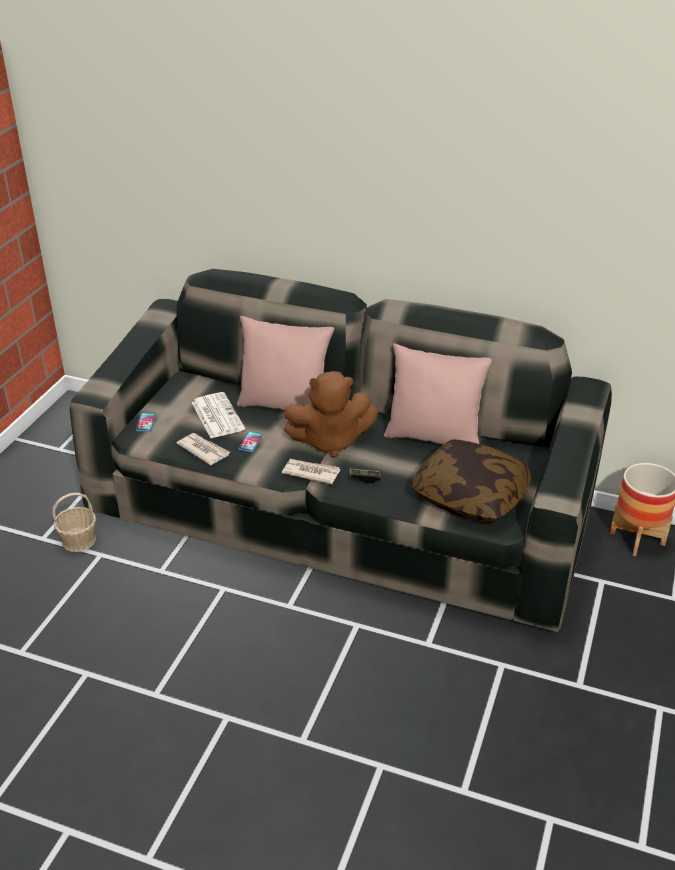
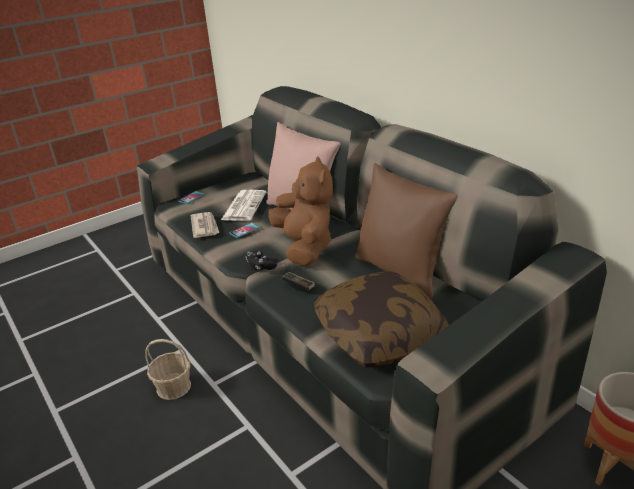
camera: 35 degrees right, 5 degrees down
(79, 540) = (133, 279): basket -> basket (174, 387)
(310, 472) = (260, 266): newspaper -> black game controller
(330, 441) = (305, 247): brown plush toy -> brown plush toy turned 135 degrees counterclockwise
(434, 437) = (401, 271): pink pillow -> brown pillow

